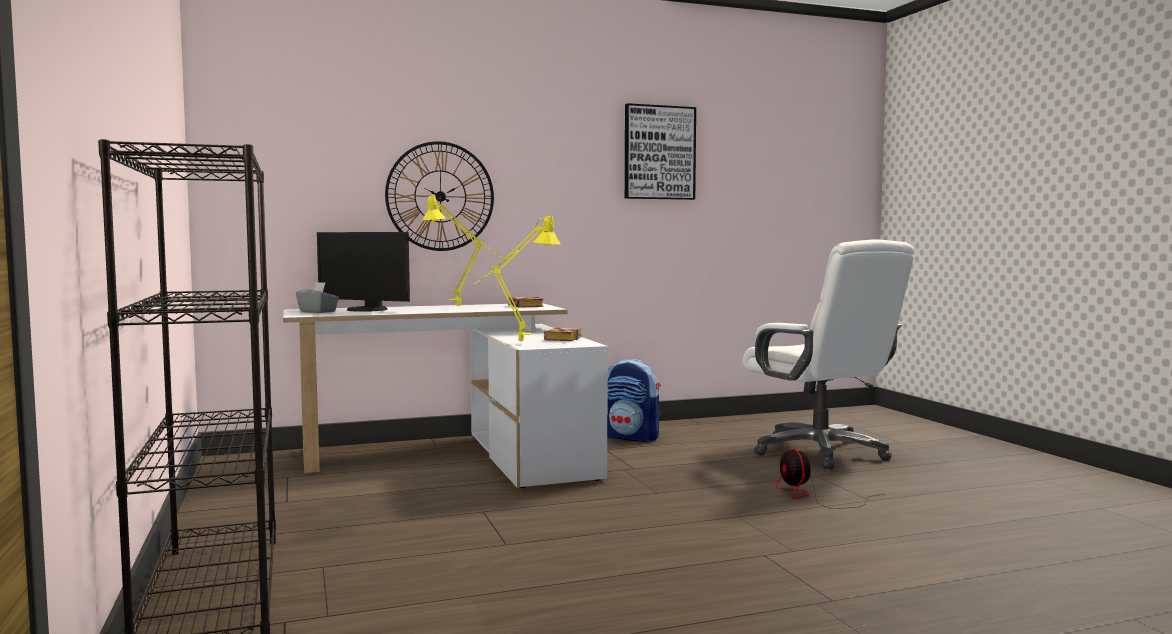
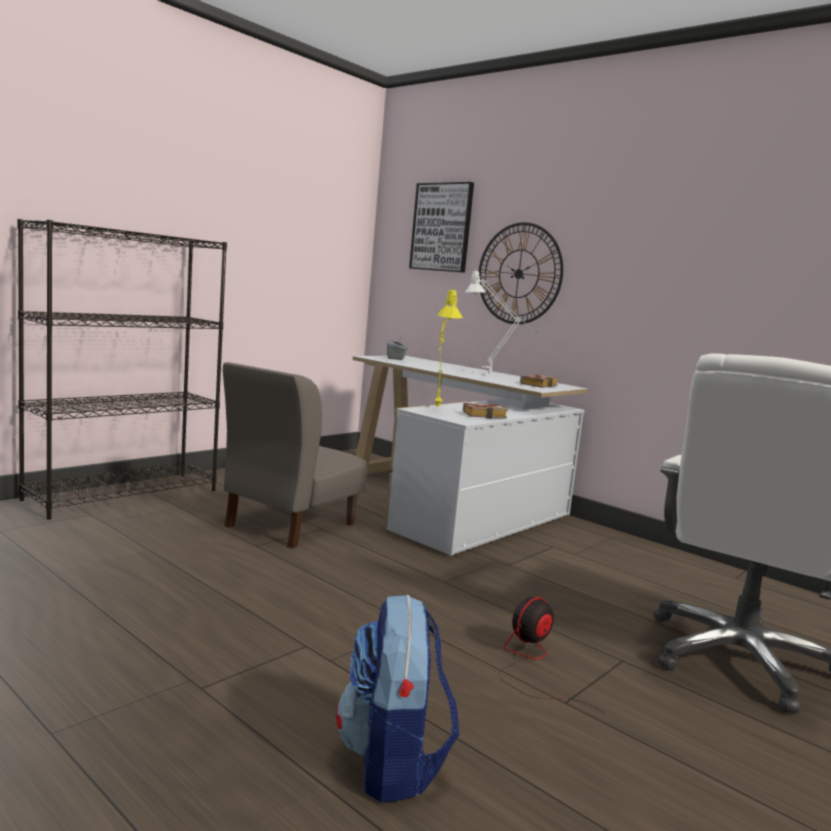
camera: 60 degrees right, 5 degrees up
(365, 310) = (427, 363): monitor -> none
(455, 523) = (289, 525): none -> grey chair
(464, 307) = (494, 376): yellow table lamp -> white table lamp
(632, 437) = (615, 552): backpack -> backpack (393, 763)
(659, 152) = (758, 230): picture -> picture (442, 227)

